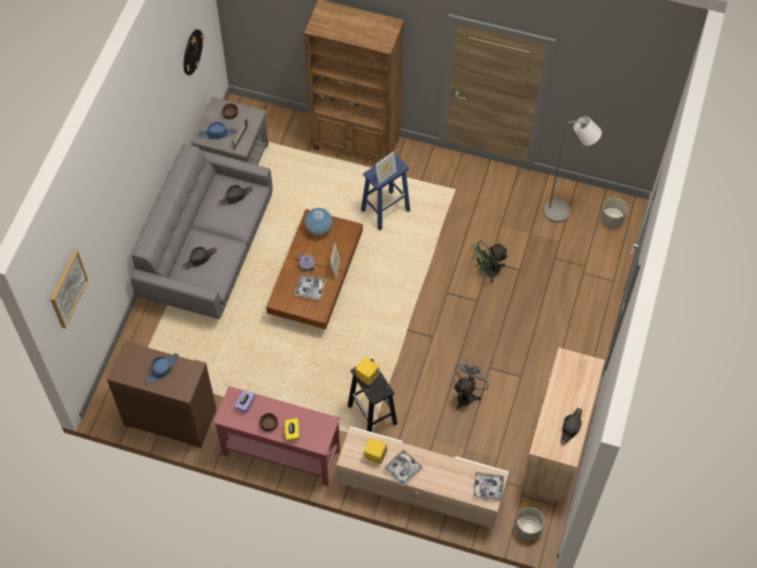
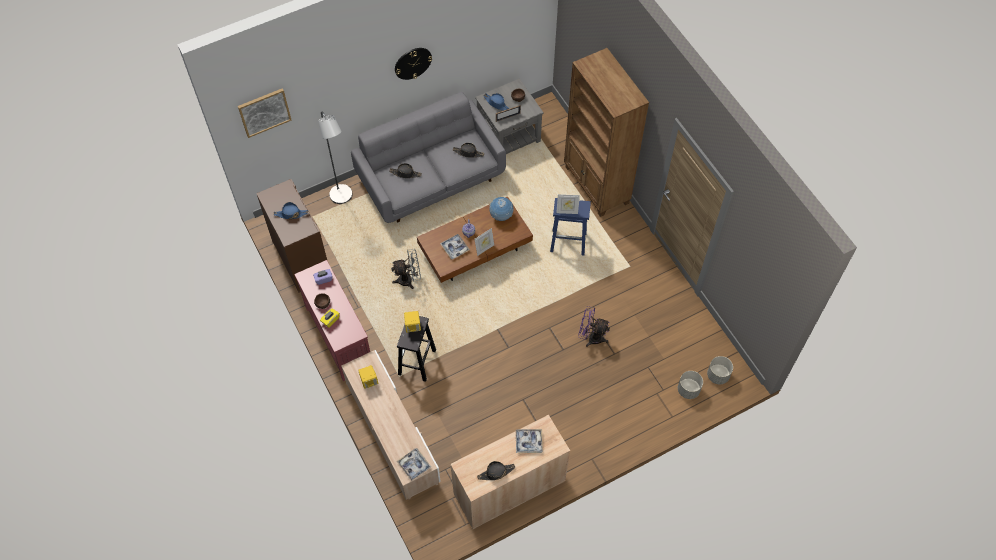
camera: 45 degrees right, 0 degrees up
(192, 52) = (504, 29): wall clock -> wall clock (413, 63)
(403, 469) = (376, 405): tray -> tray (528, 442)
(467, 394) = (490, 403): grey fan -> grey fan (409, 280)
(487, 272) = (591, 337): green fan -> purple fan
(527, 529) = (431, 522): grey planter -> grey planter (688, 389)
(562, 212) = (687, 341): grey floor lamp -> grey floor lamp (343, 198)

